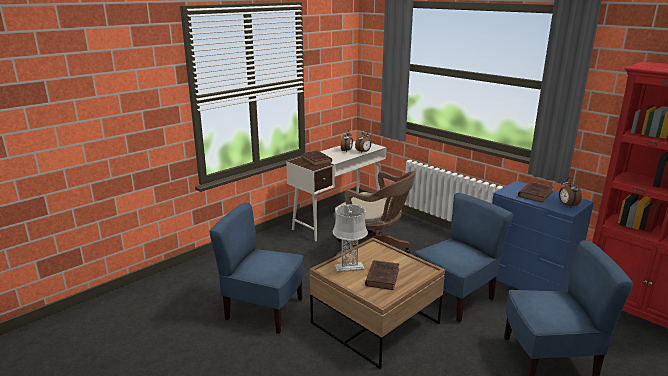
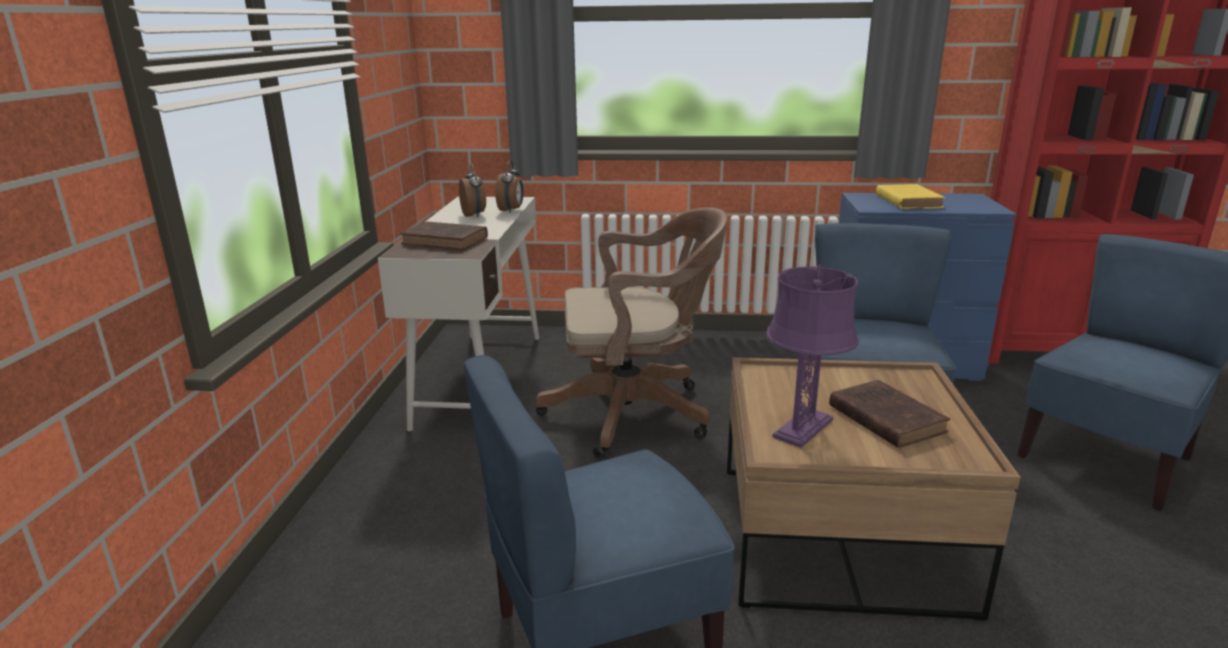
camera: 40 degrees left, 0 degrees up
(349, 267) = (803, 428): grey table lamp -> purple table lamp
(535, 194) = (907, 201): brown book -> yellow book
(567, 205) = (974, 204): alarm clock -> none

